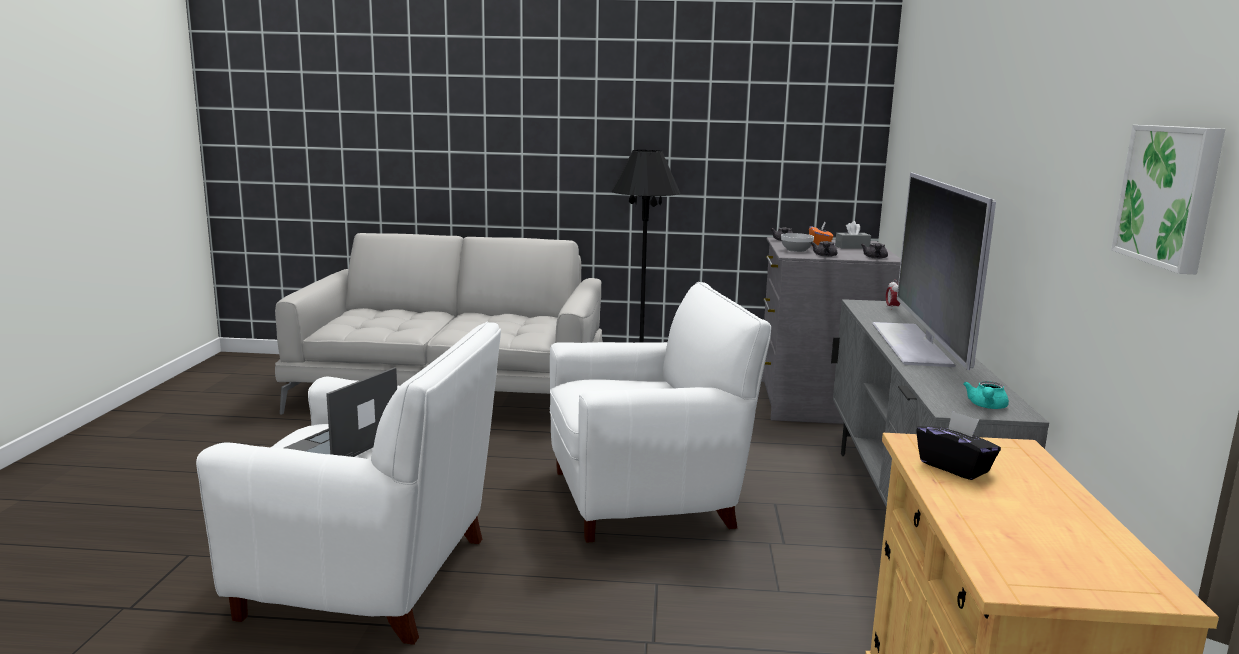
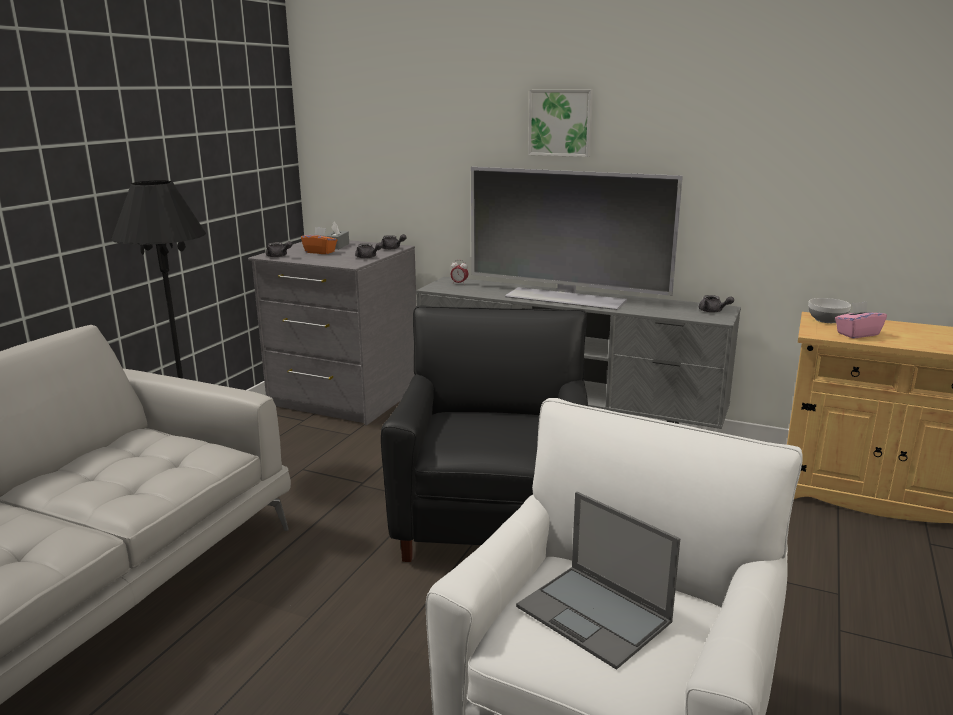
camera: 70 degrees left, 5 degrees up
(646, 498) = (494, 521): white armchair -> black armchair
(796, 250) = (330, 260): bowl -> bowl (826, 320)
(954, 467) = (857, 334): black tissue box -> pink tissue box
(986, 406) = (713, 311): turquoise teapot -> grey teapot
(1171, 195) = (855, 157): picture -> picture (561, 123)

